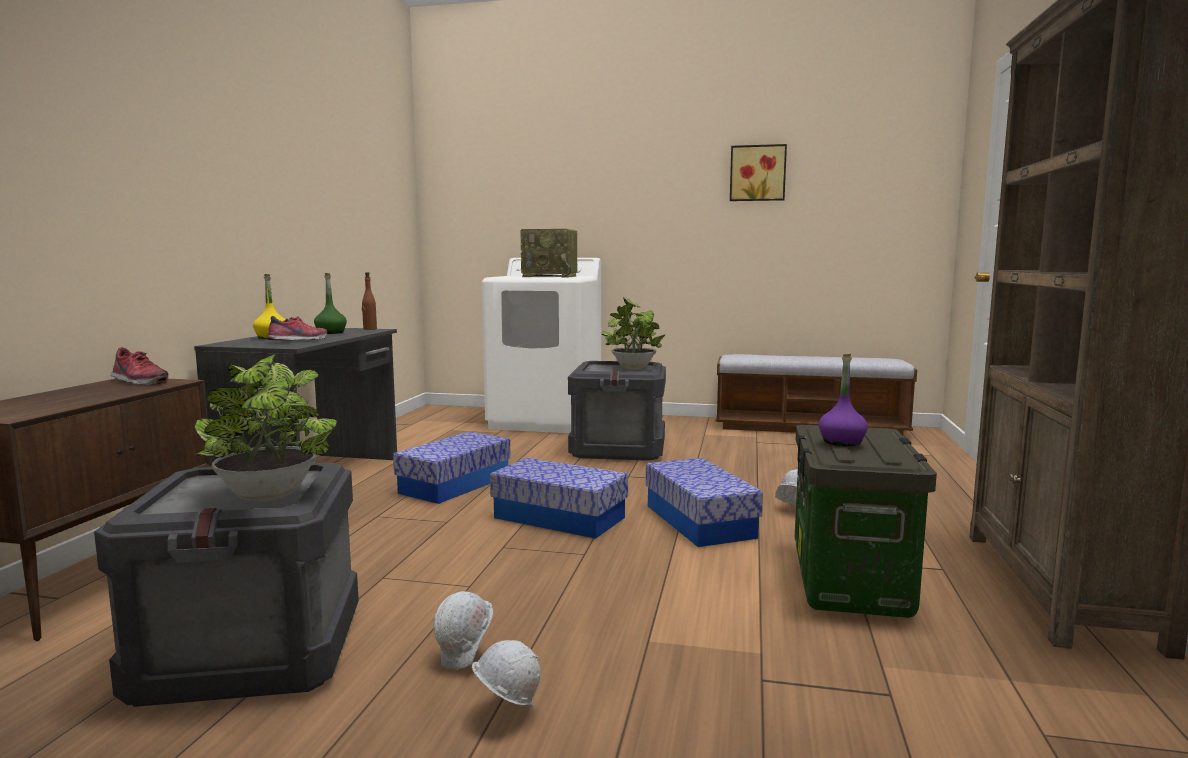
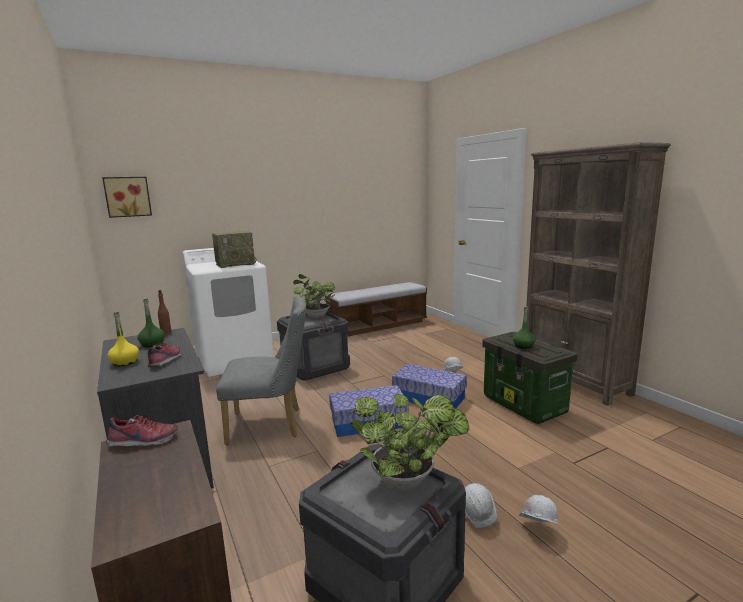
camera: 40 degrees left, 5 degrees up
(455, 485) = (271, 425): storage box -> grey chair
(757, 173) = (335, 187): picture -> picture (127, 196)
(841, 442) = (523, 346): purple bottle -> green bottle

